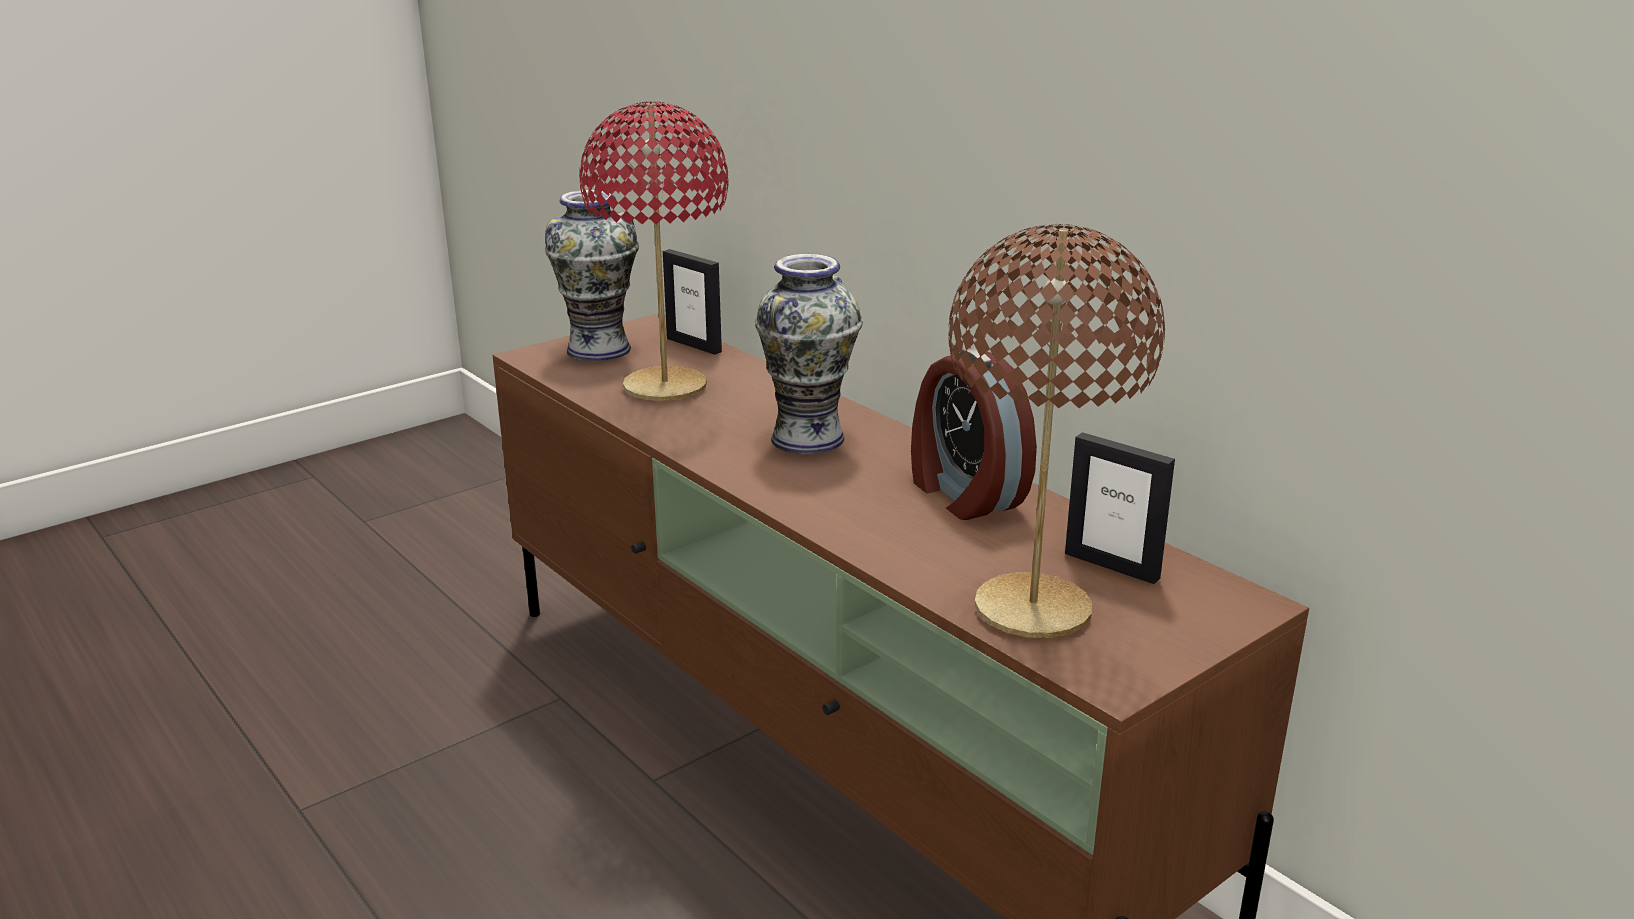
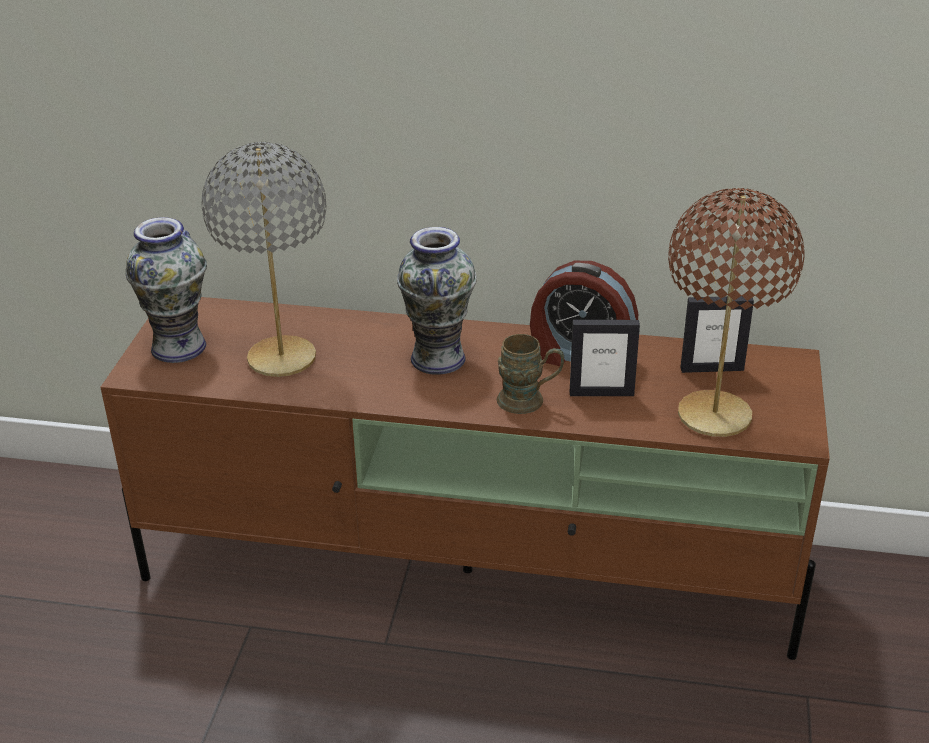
camera: 40 degrees left, 10 degrees up
(664, 387) = (281, 359): red table lamp -> grey table lamp
(694, 345) = (242, 313): picture frame -> picture frame (601, 393)
(836, 507) = (529, 401): none -> brown mug

